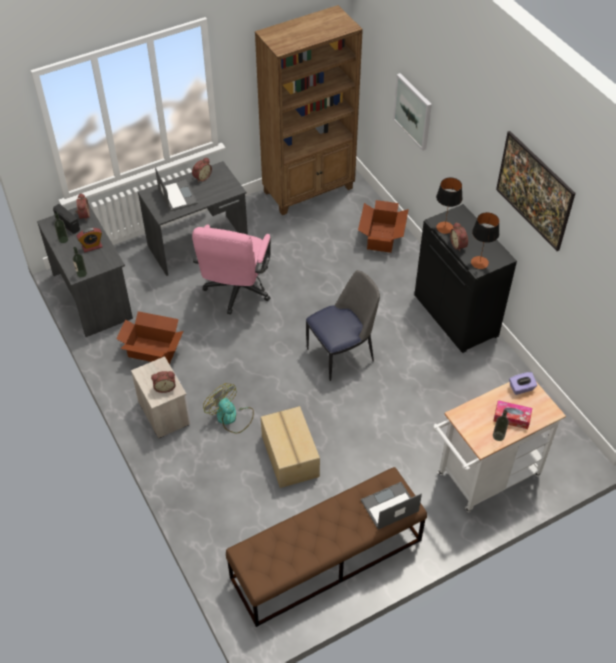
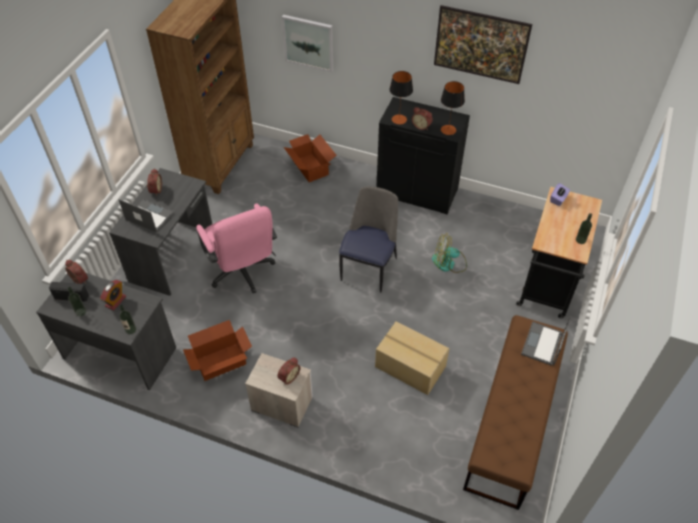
camera: 40 degrees left, 0 degrees up
(231, 417) = (337, 369): fan -> fan (448, 263)
(483, 478) = (546, 289): white cart -> black cart
(511, 418) = (574, 222): tissue box -> none

